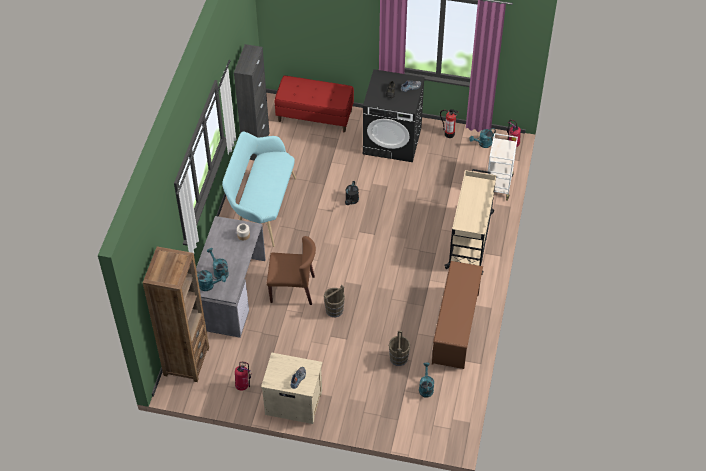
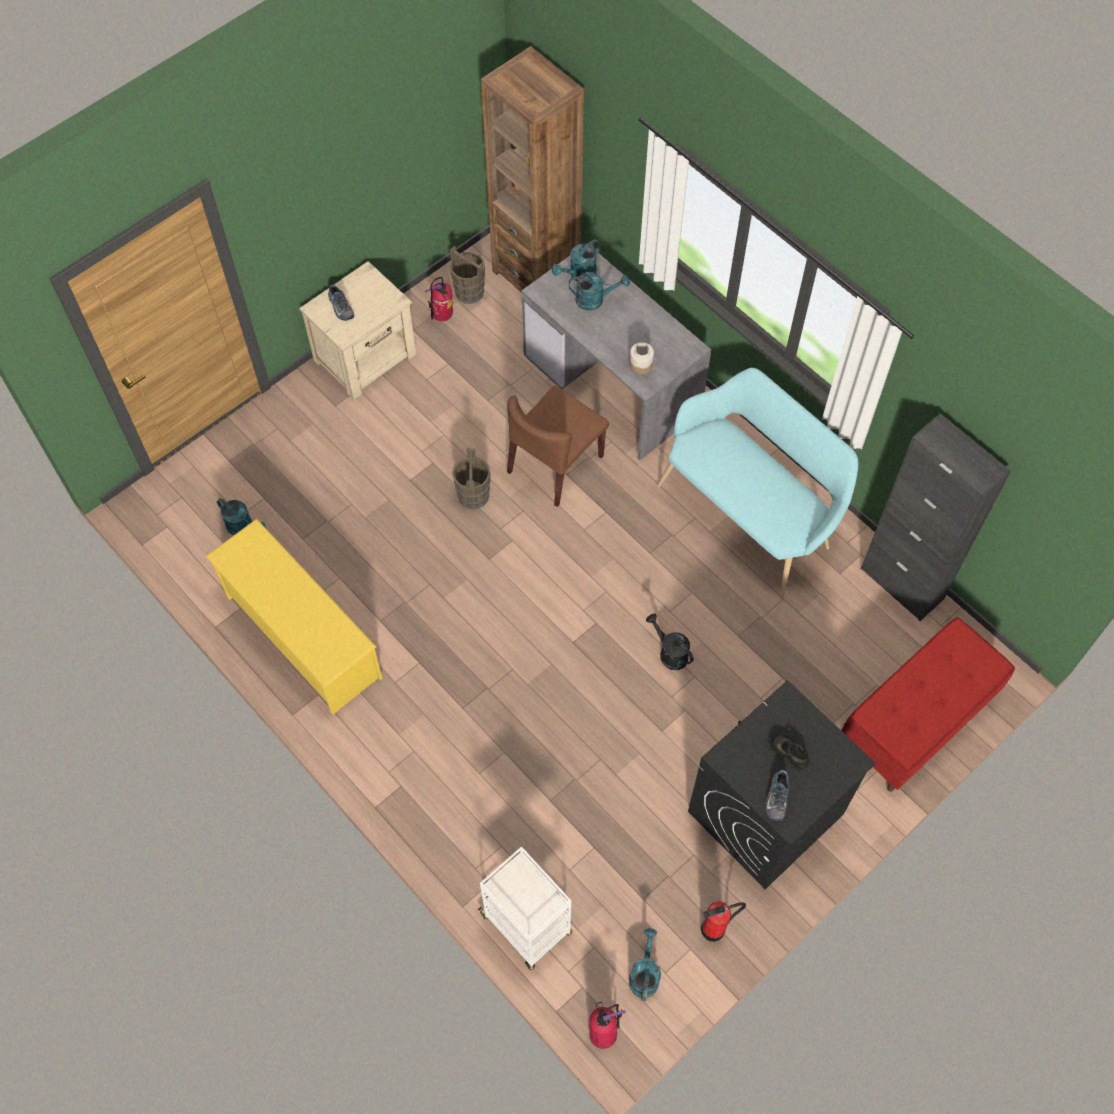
camera: 125 degrees right, 10 degrees up
(398, 358) = (320, 525): brown bucket -> brown bucket (469, 291)
(455, 328) = (302, 636): brown shoe rack -> yellow shoe rack
(470, 239) = (447, 783): beige cart -> none

